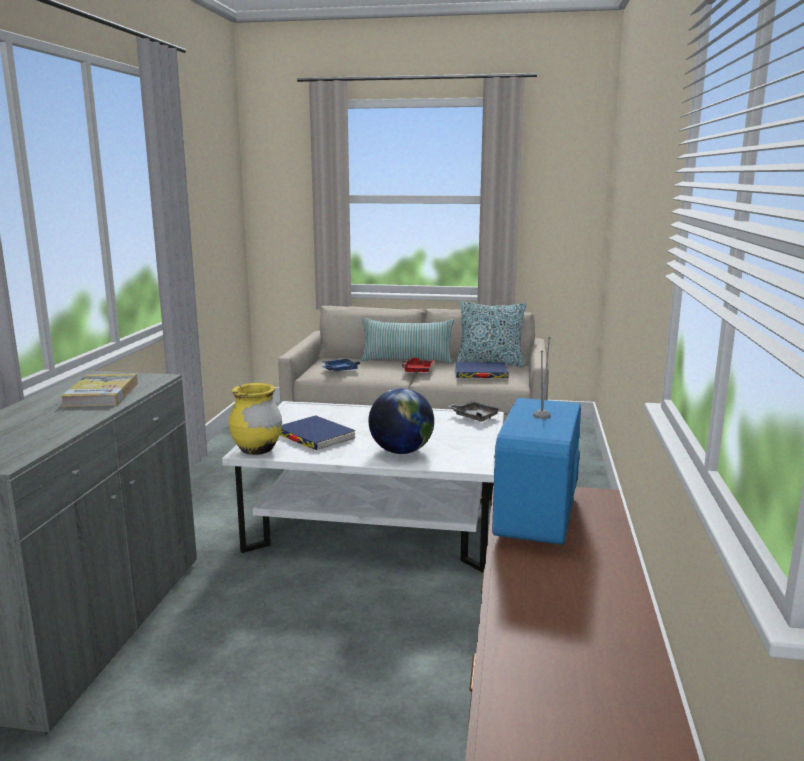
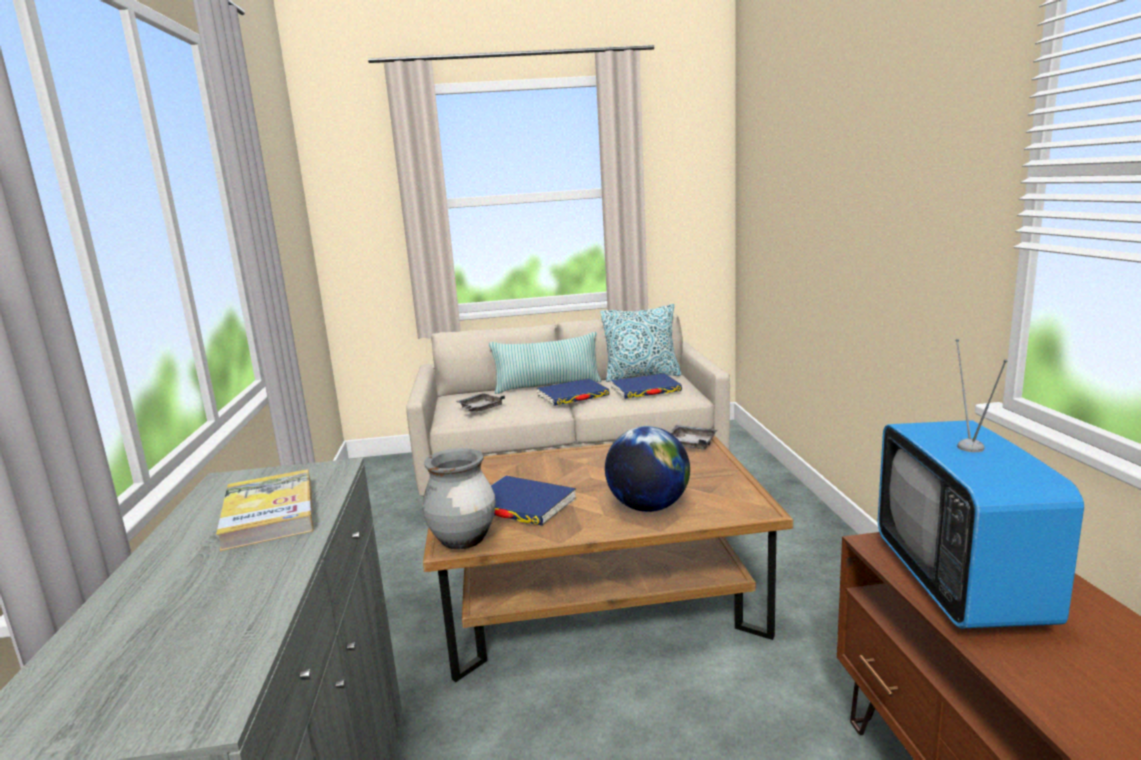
camera: 15 degrees left, 0 degrees up
(257, 450) = (463, 540): yellow vase -> grey vase
(339, 370) = (479, 409): blue tray -> grey tray
(376, 523) = (599, 597): white coffee table -> brown coffee table
(418, 370) = (573, 396): red tray -> blue book

